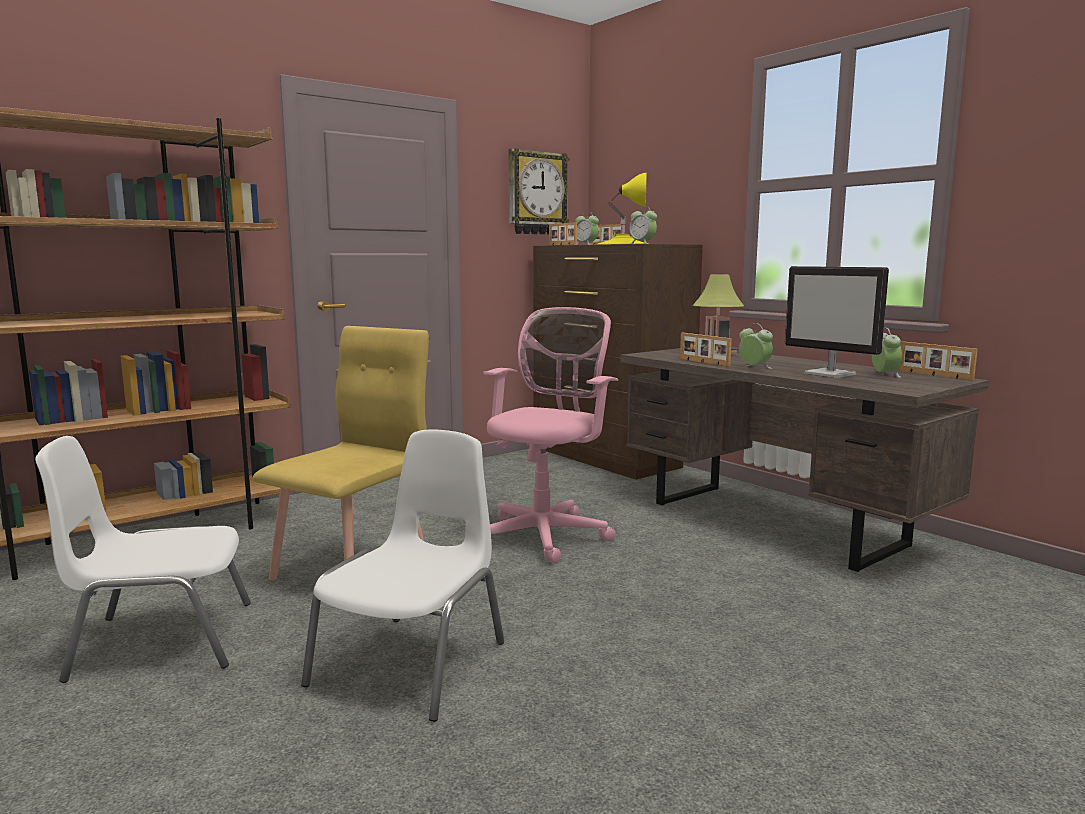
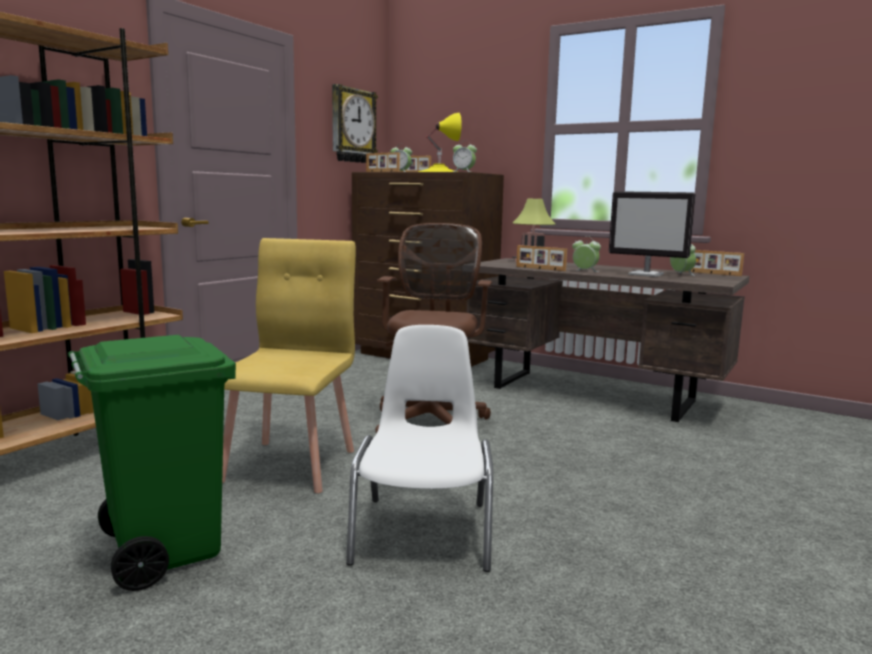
camera: 20 degrees left, 0 degrees up
(160, 641) = (163, 550): white chair -> green trash can
(545, 535) = (431, 419): pink office chair -> brown office chair

